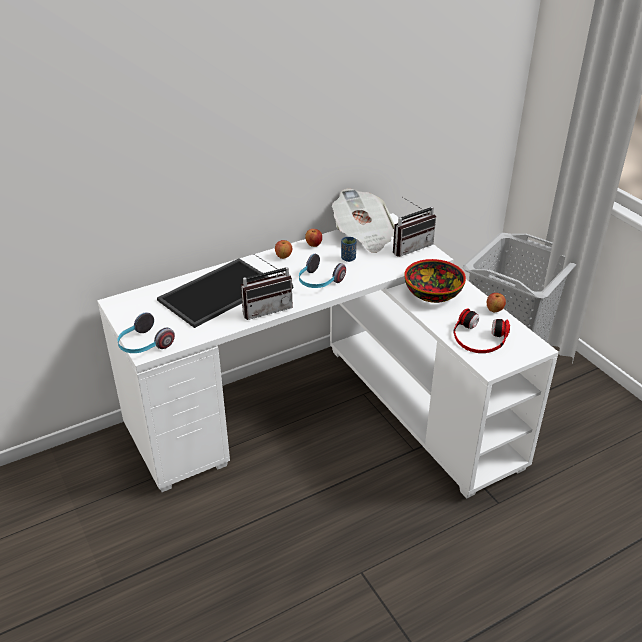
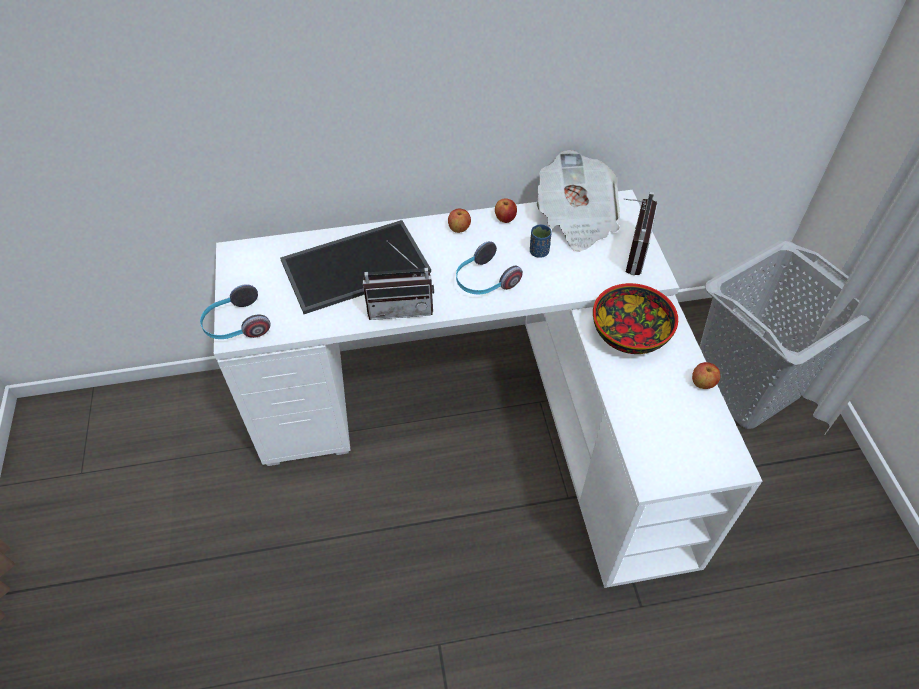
camera: 20 degrees right, 15 degrees up
(410, 247) = (629, 252): radio -> radio turned 60 degrees counterclockwise
(479, 338) = (659, 425): headphones -> none

